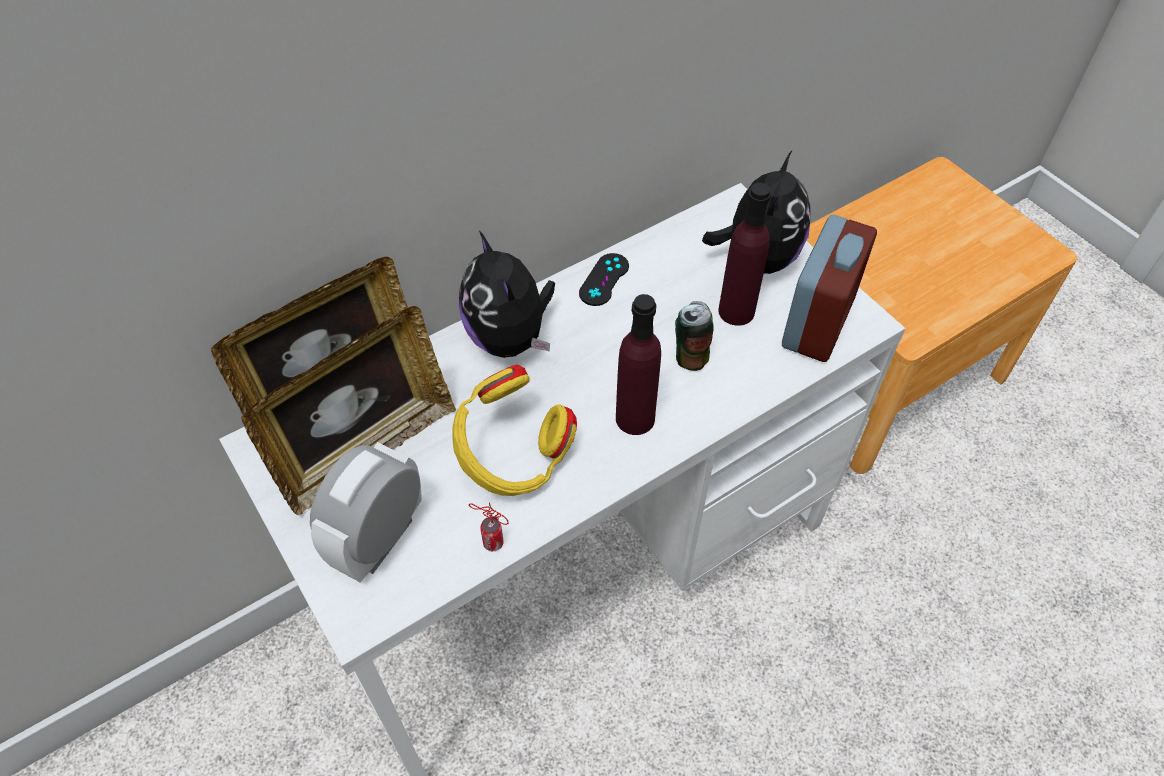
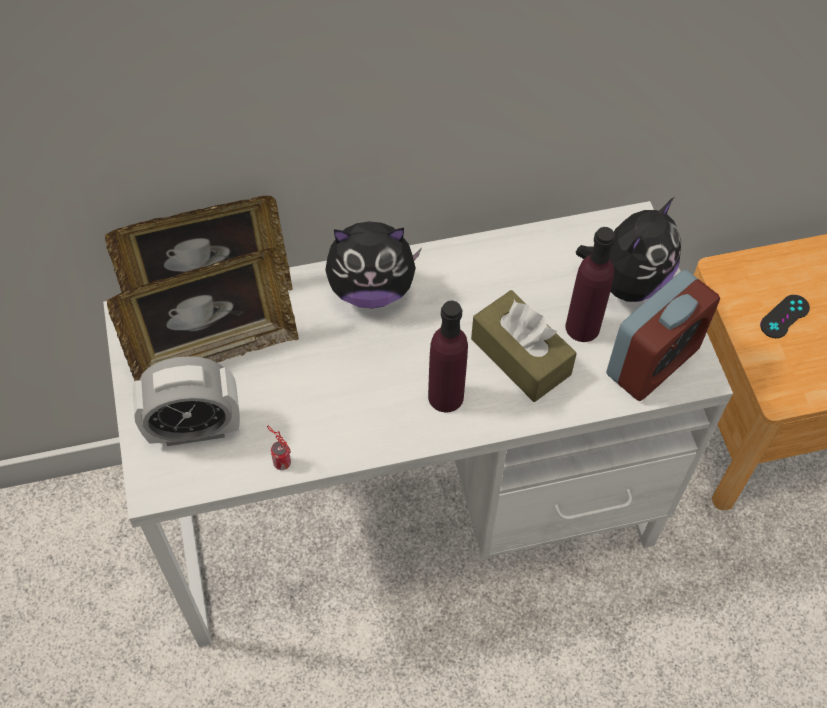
camera: 20 degrees right, 5 degrees up
(379, 539) = (195, 429): alarm clock -> alarm clock turned 150 degrees counterclockwise
(510, 338) = (371, 289): plush toy -> plush toy turned 90 degrees counterclockwise
(513, 458) = (328, 397): yellow headphones -> none
(604, 280) = (477, 259): black game controller -> black game controller (784, 316)
(690, 357) = (520, 356): can -> brown tissue box

